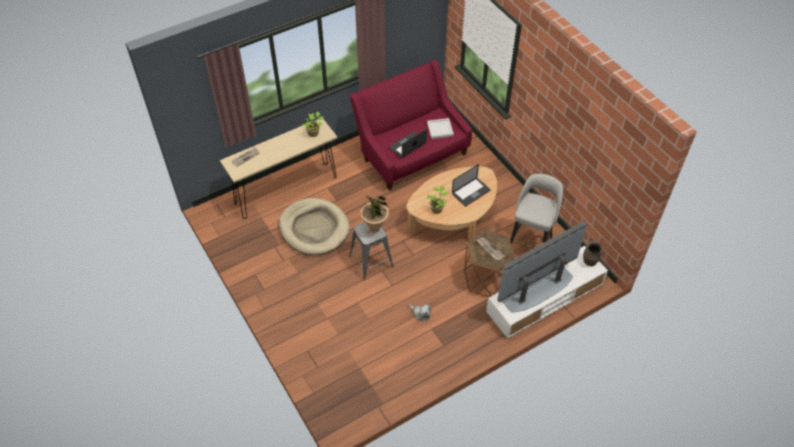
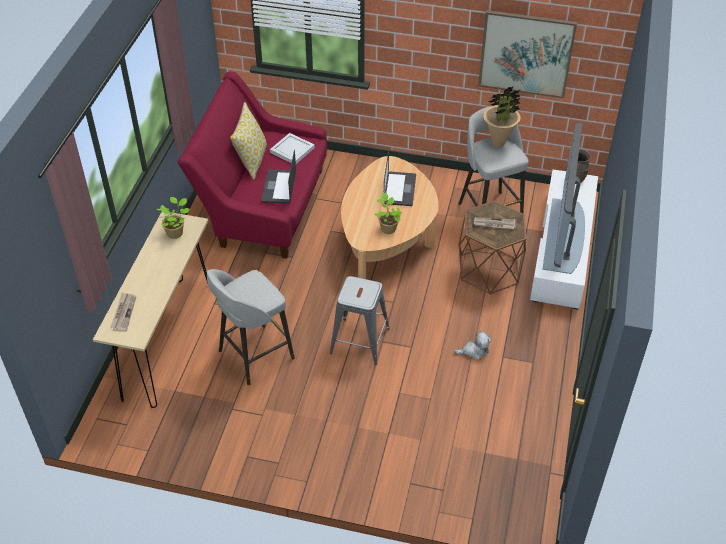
camera: 45 degrees left, 5 degrees down
(314, 228) = (254, 355): beige dog bed -> grey stool
(375, 229) = (362, 286): potted plant -> potted plant (498, 143)
(412, 121) = (251, 160): none -> pillow
(589, 155) = (526, 54): none -> picture

